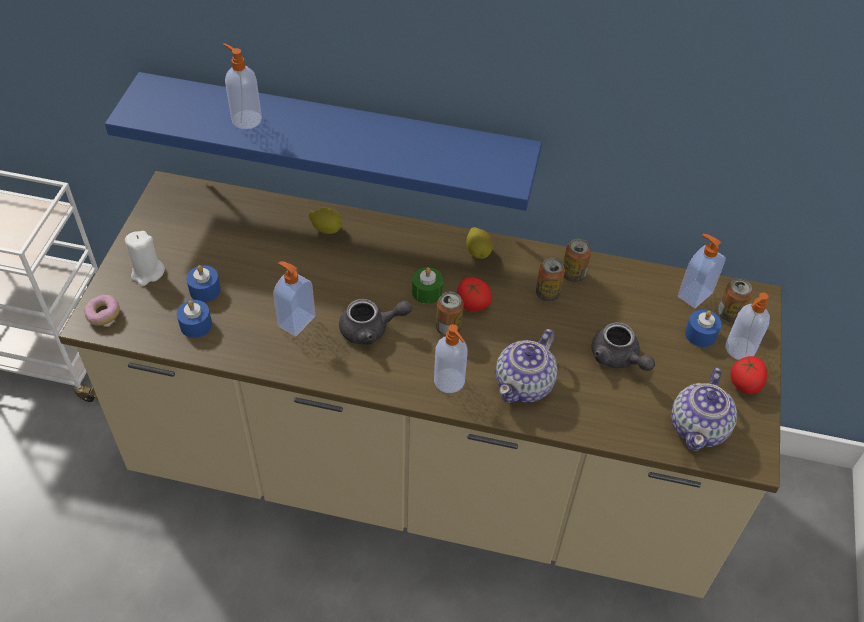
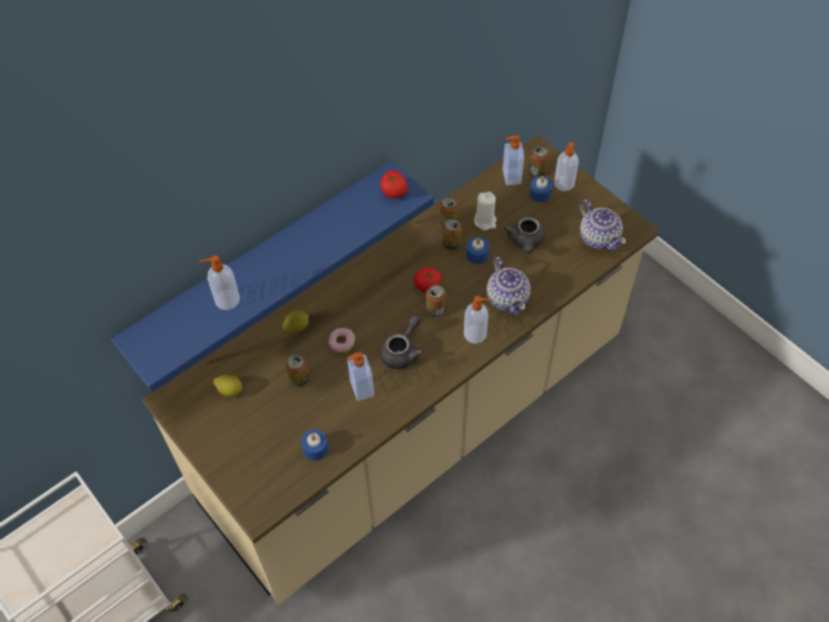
camera: 50 degrees left, 5 degrees up
(103, 315) = (258, 501): donut -> donut (342, 343)
(147, 273) = (242, 454): white candle -> white candle (485, 221)
(205, 290) = (288, 427): blue candle -> blue candle (477, 254)
(267, 266) = (299, 379): none -> can
(427, 292) = (398, 304): green candle -> none
(478, 252) = (389, 257): lemon -> lemon (230, 390)
(618, 358) = (525, 242): grey teapot -> grey teapot turned 90 degrees clockwise
(745, 383) = (587, 198): tomato -> tomato (394, 192)

